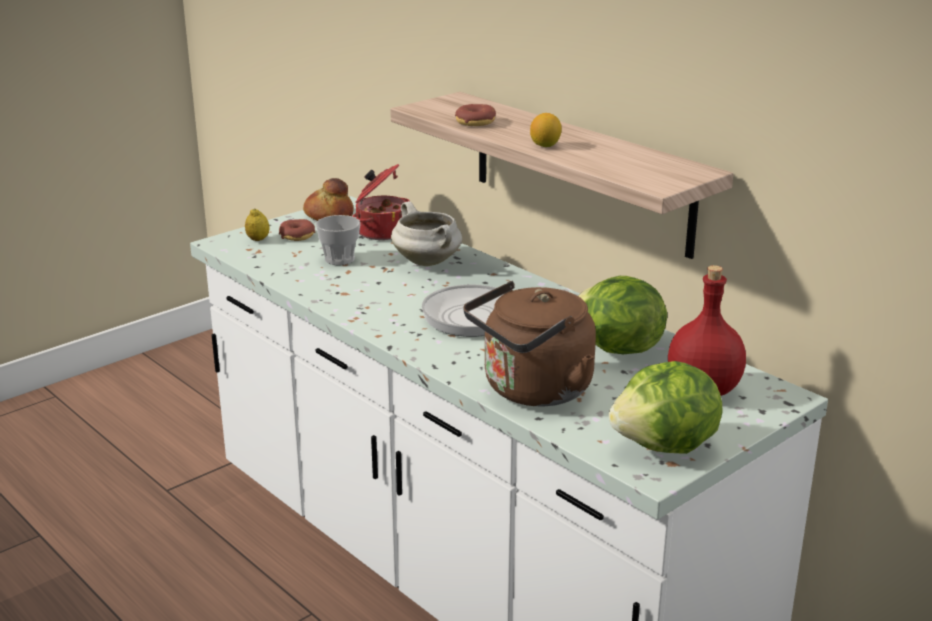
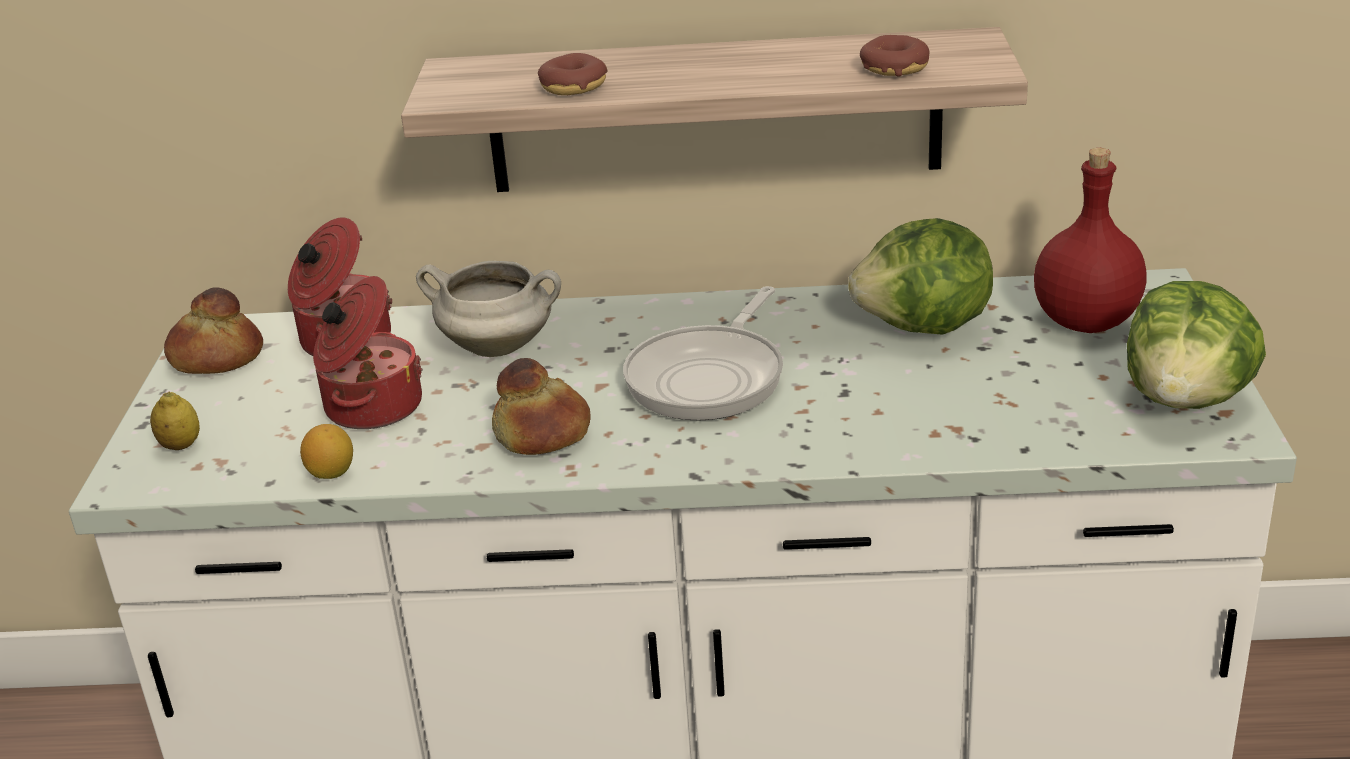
camera: 45 degrees left, 5 degrees up
(297, 236) = (231, 409): donut -> donut (894, 67)
(339, 259) = (371, 406): cup -> cooking pot
(371, 301) = (541, 434): none -> bread
(532, 391) = (953, 424): brown kettle -> none
(545, 145) = (741, 78): lemon -> lemon (332, 473)

